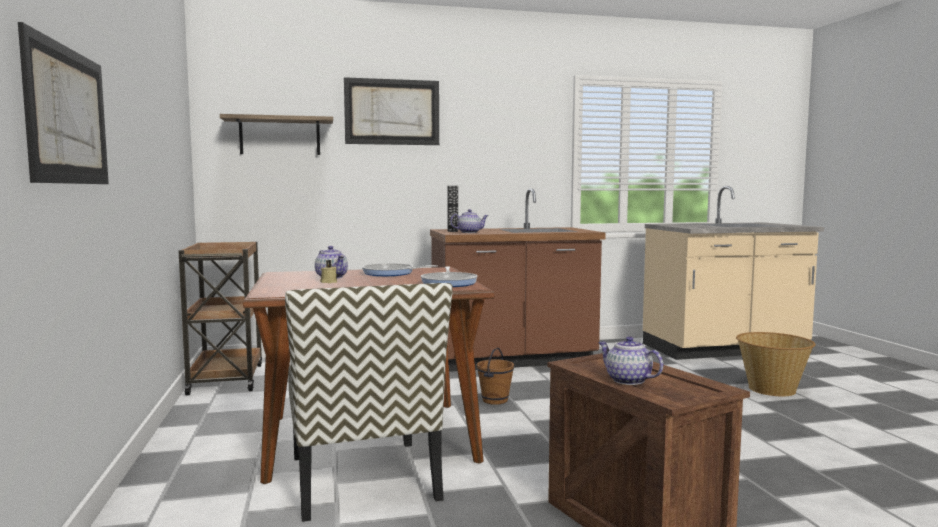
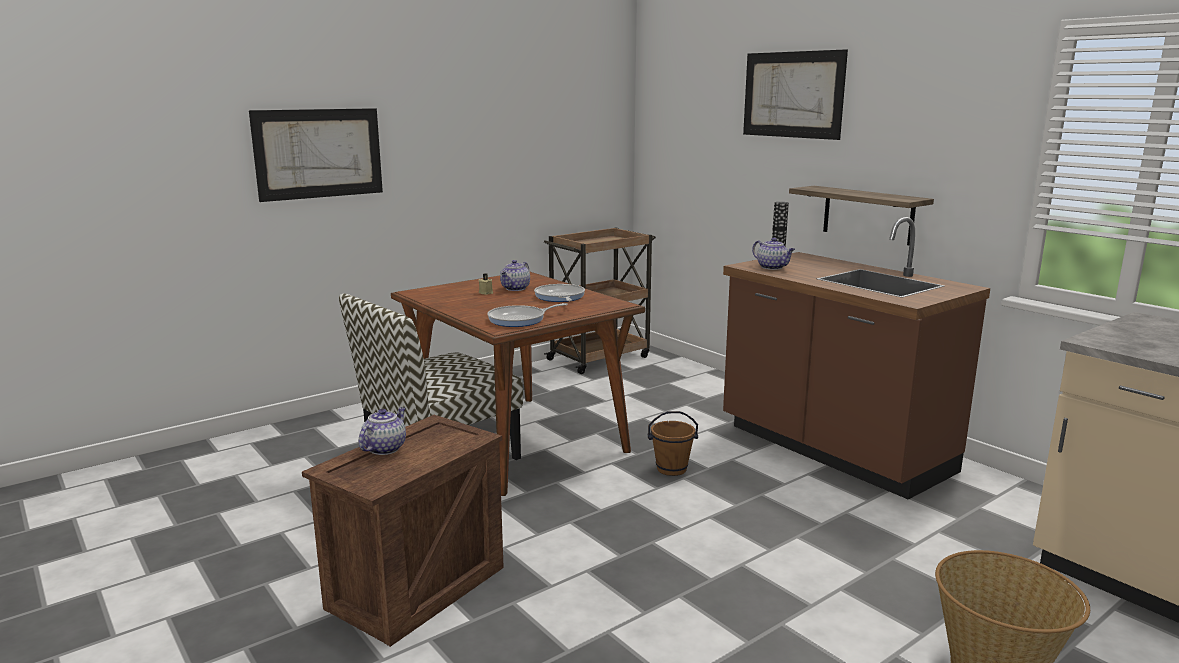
camera: 65 degrees right, 10 degrees up
(280, 136) = (692, 124): shelf -> shelf (868, 215)

